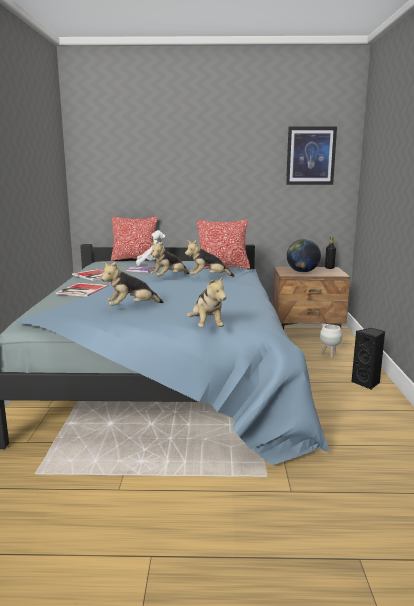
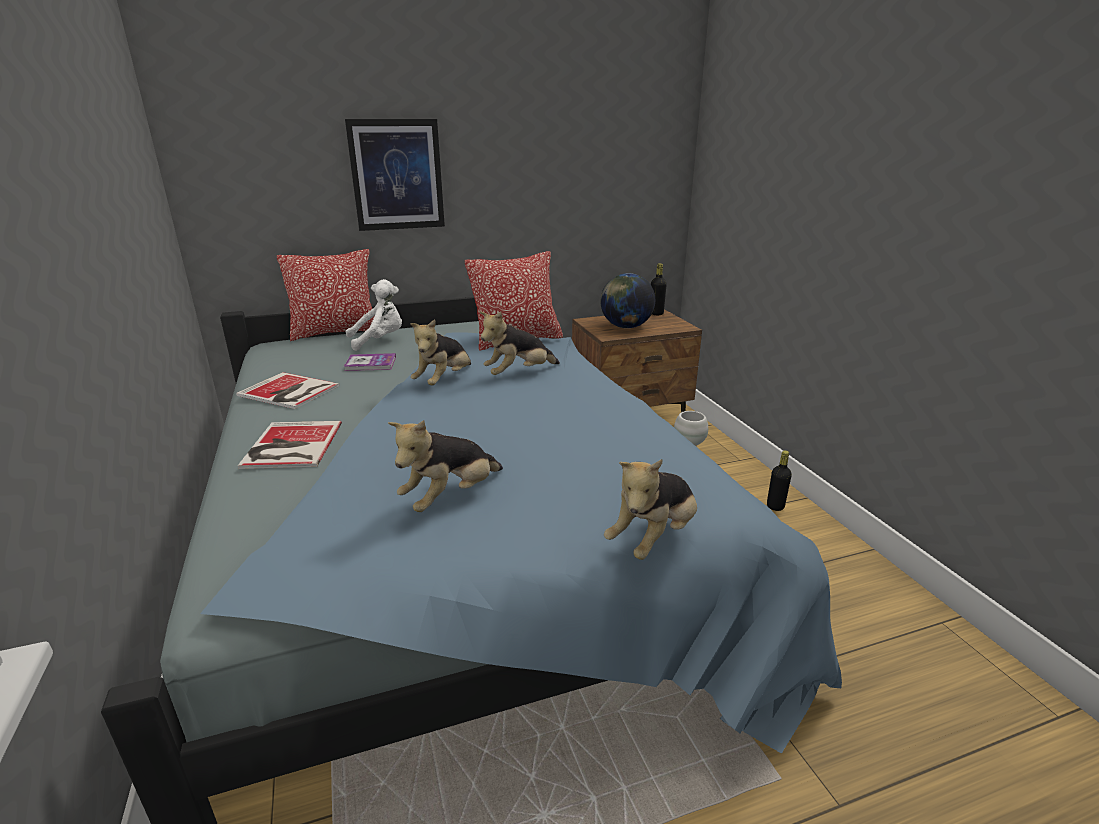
camera: 20 degrees left, 10 degrees up
(206, 327) = (653, 538): plush toy -> plush toy turned 75 degrees clockwise
(310, 156) = (624, 129): picture -> picture (397, 175)
(367, 383) = (775, 506): black speaker -> black bottle

